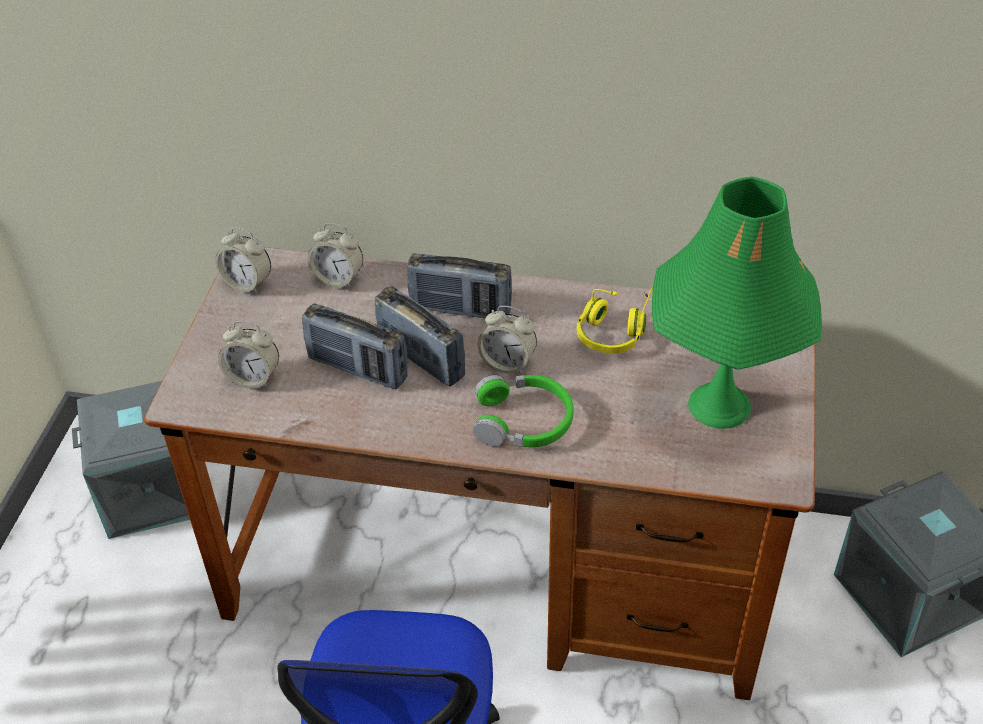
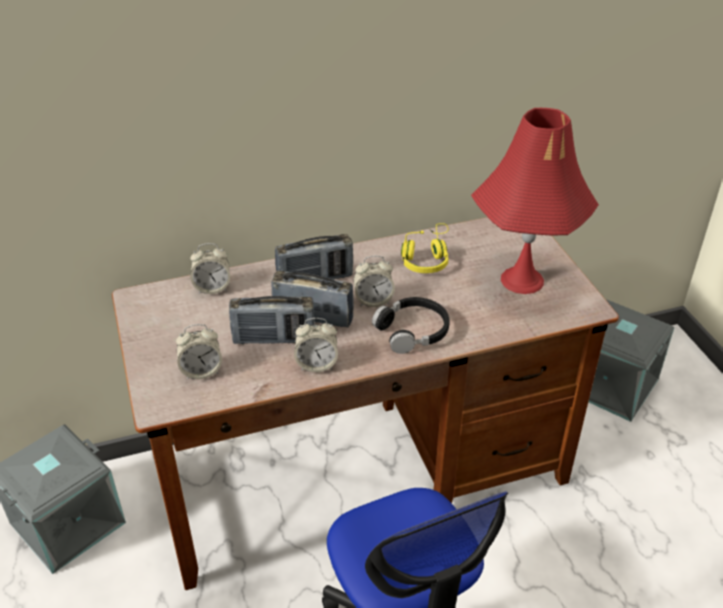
camera: 30 degrees left, 5 degrees down
(247, 283) = (145, 312): alarm clock -> alarm clock (316, 364)
(523, 421) = (412, 331): green headphones -> black headphones
(720, 405) = (522, 280): green table lamp -> red table lamp

